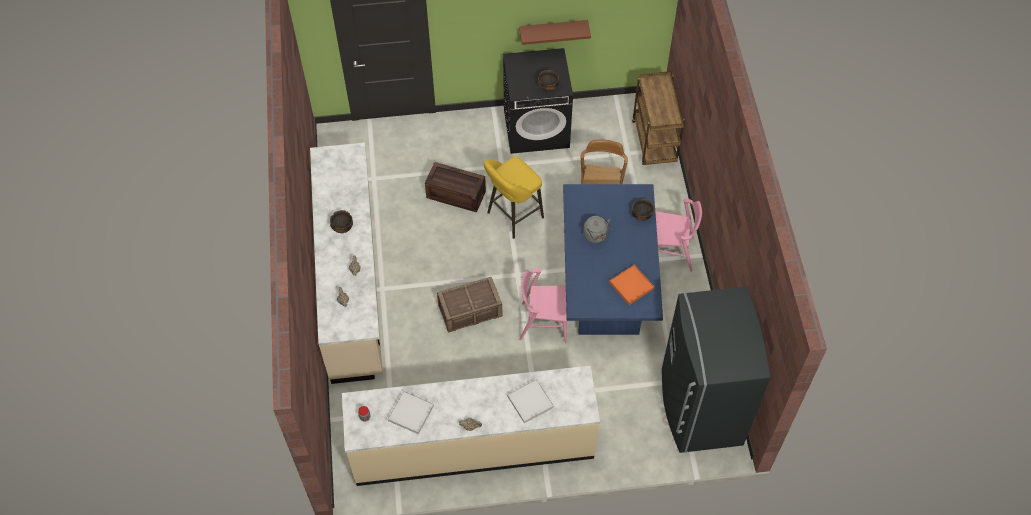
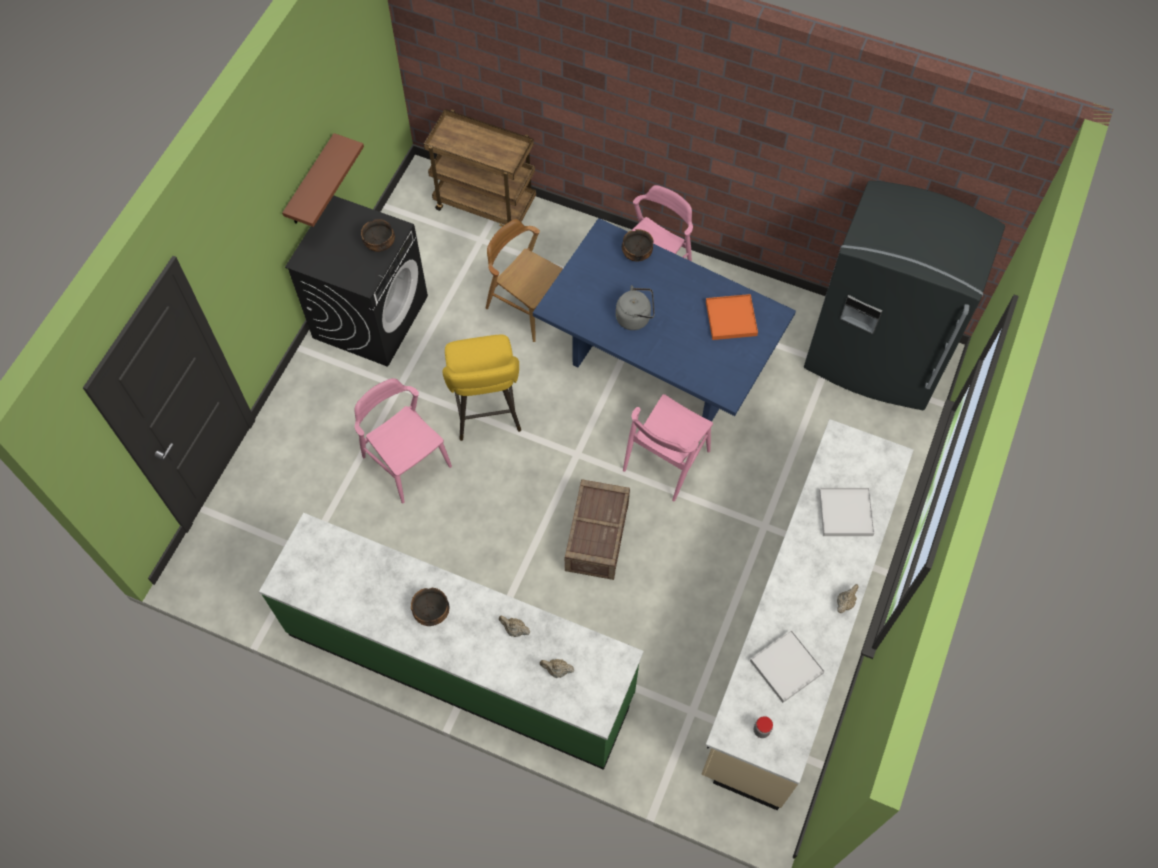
camera: 60 degrees left, 5 degrees up
(353, 283) = (460, 663): beige counter -> green counter
(457, 194) = (406, 461): crate -> pink chair

